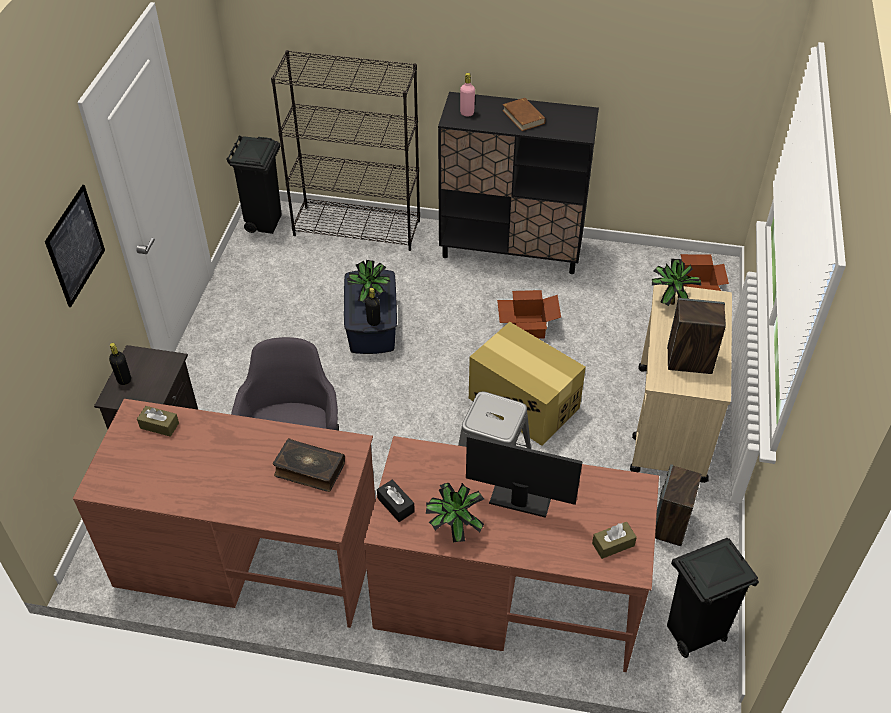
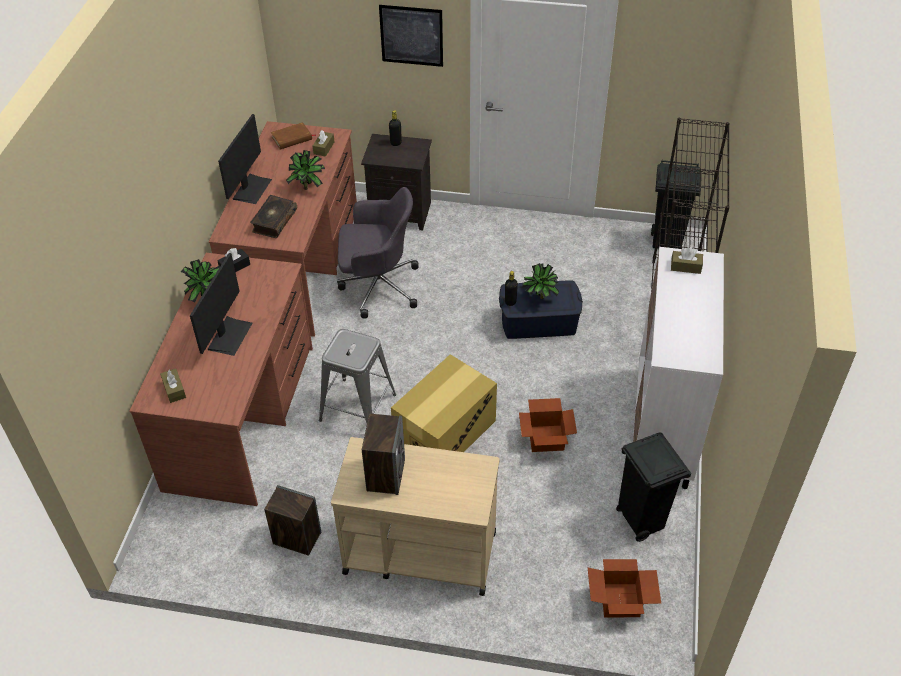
camera: 90 degrees right, 0 degrees up
(234, 502) = (251, 188): none -> monitor
(467, 113) = (685, 267): pink bottle -> brown tissue box
(511, 250) = (662, 427): black cabinet -> white cabinet
(523, 117) = (689, 310): brown book -> brown book (292, 138)
(670, 301) = (471, 468): potted plant -> potted plant (308, 188)
(693, 635) = (184, 543): black trash can -> black trash can (640, 520)

